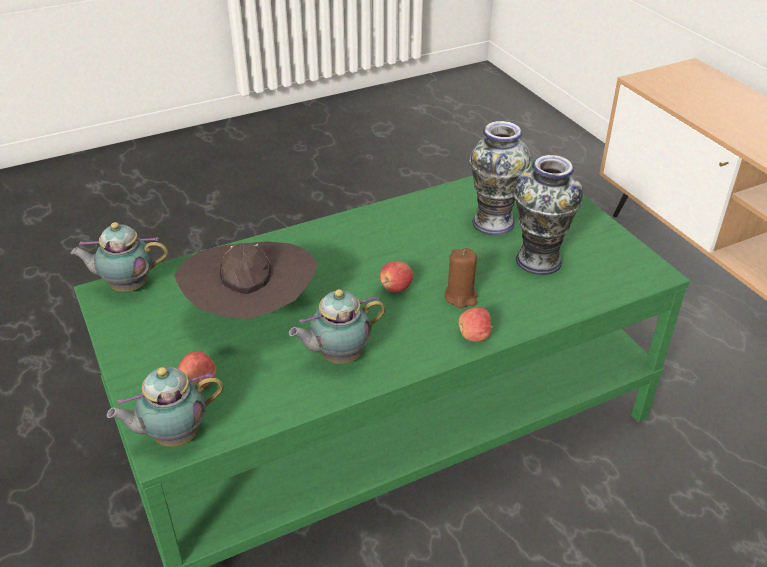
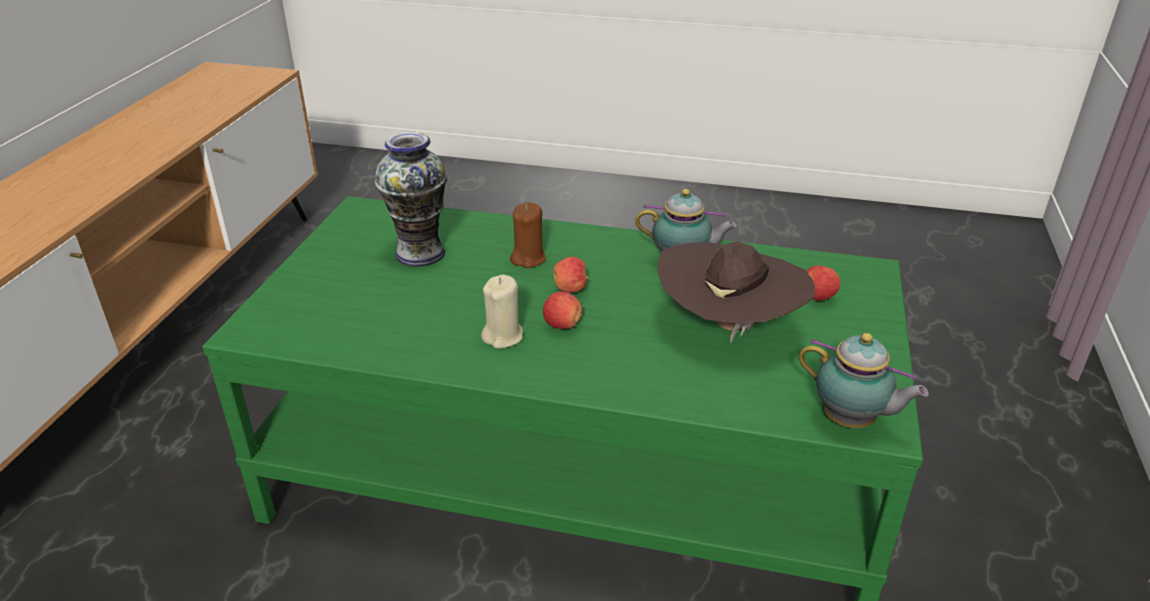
camera: 140 degrees left, 5 degrees down
(173, 436) = (860, 272): teapot -> none
(392, 235) = (503, 336): none -> beige candle
(474, 336) = (560, 232): apple -> apple (562, 325)
(492, 222) = (392, 300): vase -> none

